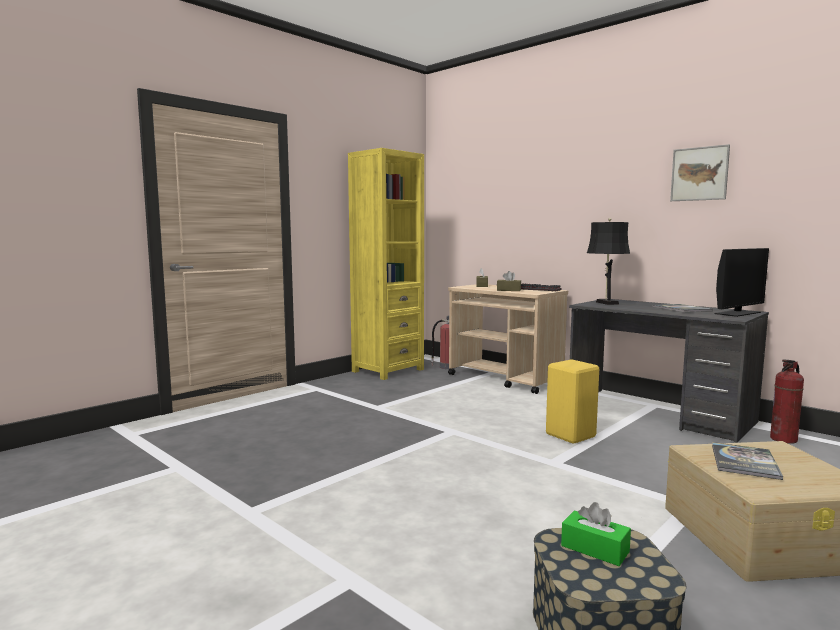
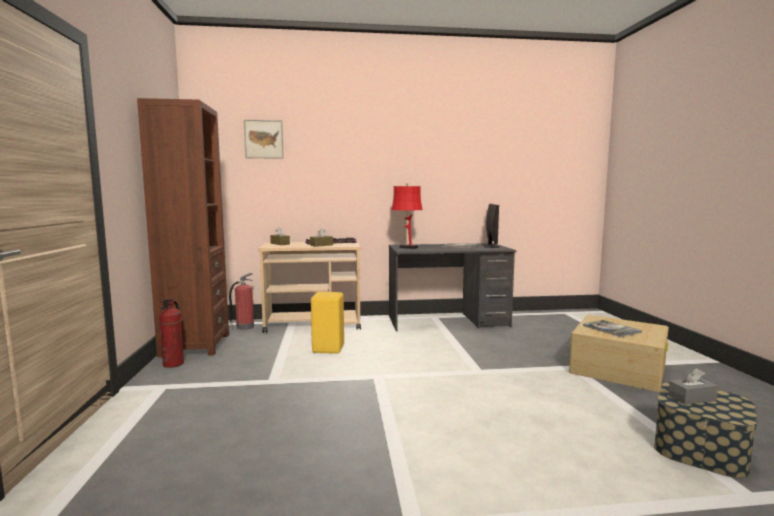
camera: 50 degrees left, 0 degrees up
(388, 370) = (195, 345): yellow bookcase -> brown bookcase
(569, 435) = (443, 351): yellow stool -> yellow stool (327, 349)
(595, 549) = (691, 398): green tissue box -> grey tissue box
(606, 302) = (406, 247): black table lamp -> red table lamp
(699, 174) = (449, 154): picture -> picture (264, 139)
(784, 439) = (519, 318): fire extinguisher -> fire extinguisher (173, 364)

